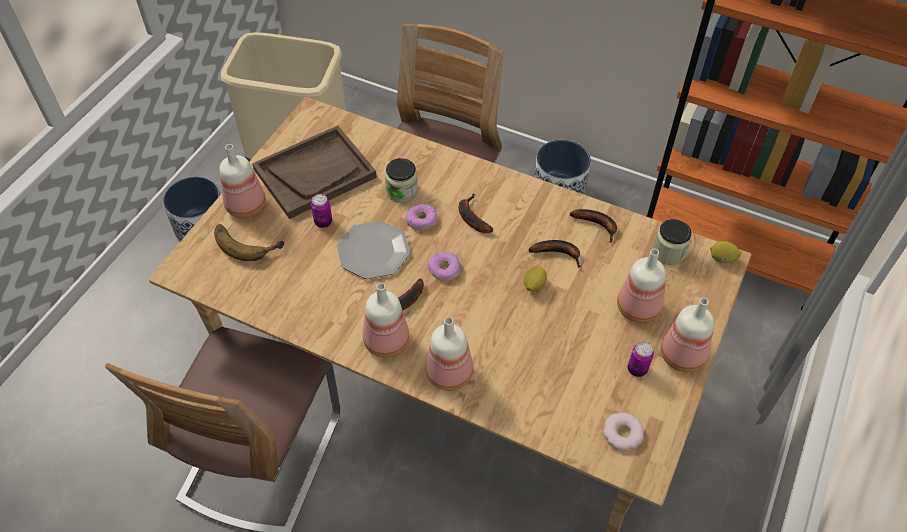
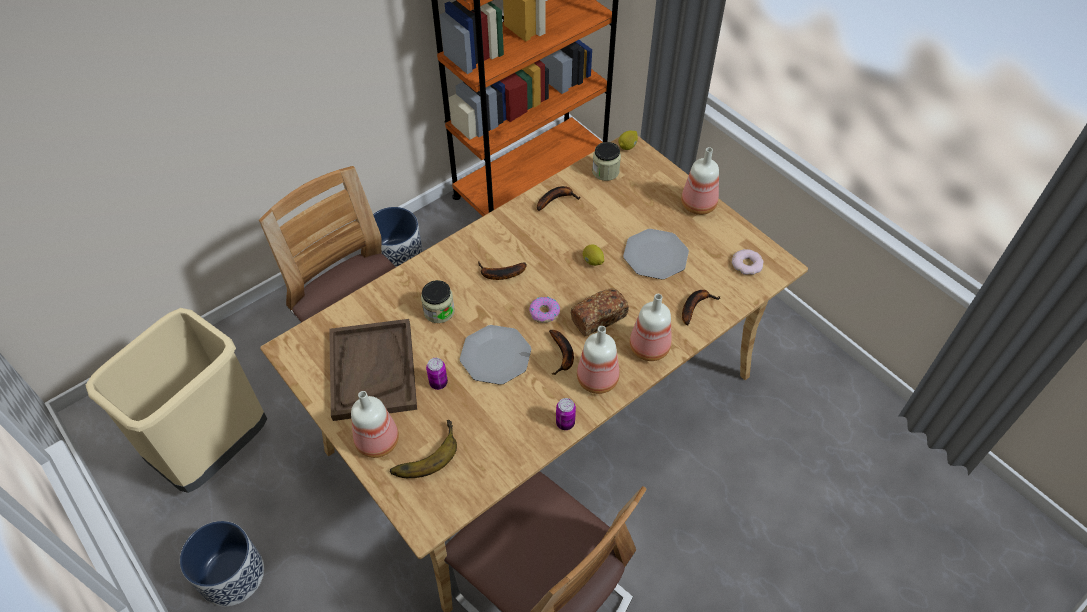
camera: 65 degrees left, 0 degrees up
(421, 220) = (481, 309): donut -> none
(462, 316) = (599, 318): none -> bread
(558, 253) = (570, 233): banana -> banana (695, 306)
(578, 338) = (655, 255): none -> plate
(637, 369) = (698, 233): can -> can (565, 423)
(639, 307) = (646, 209): bottle -> none

